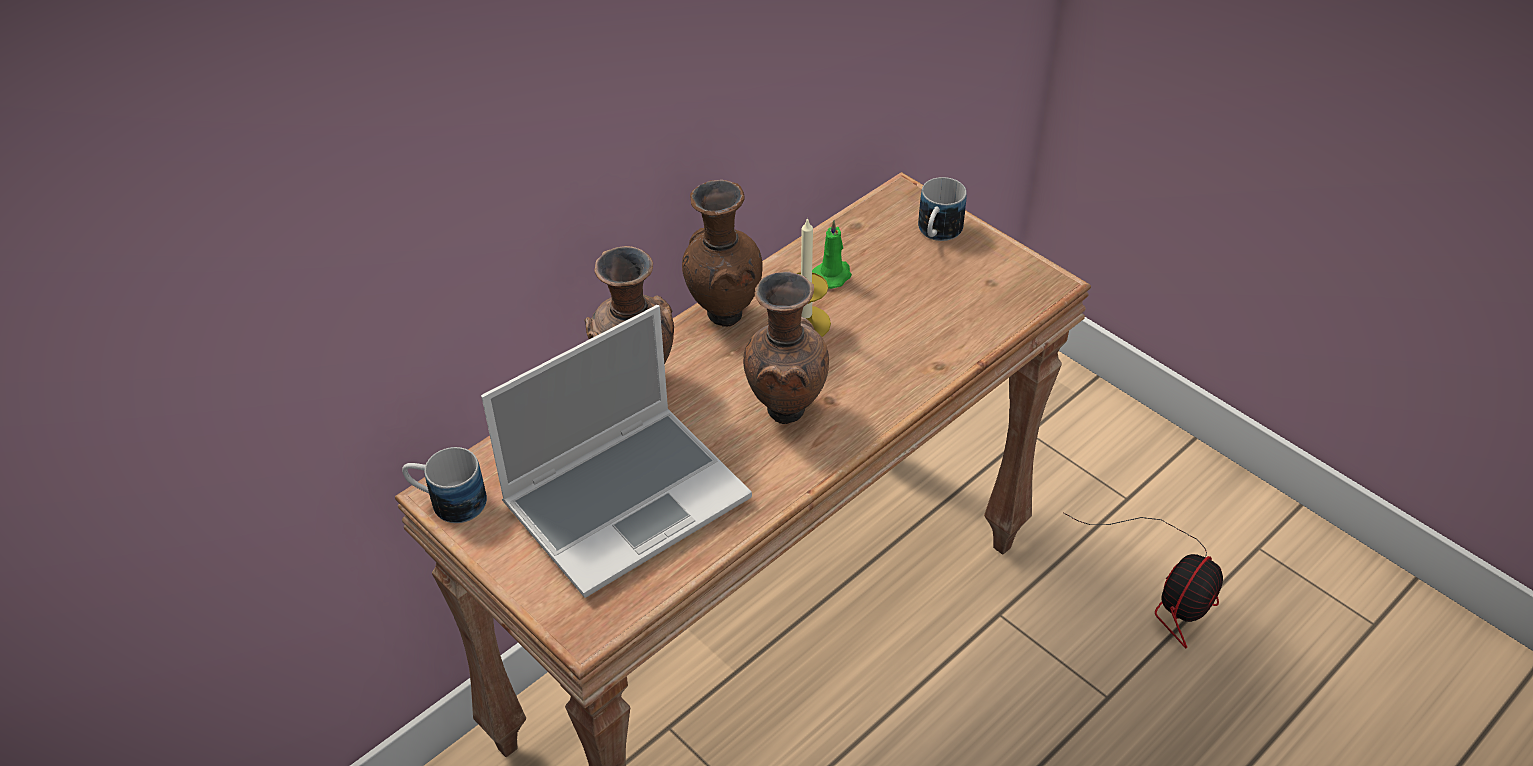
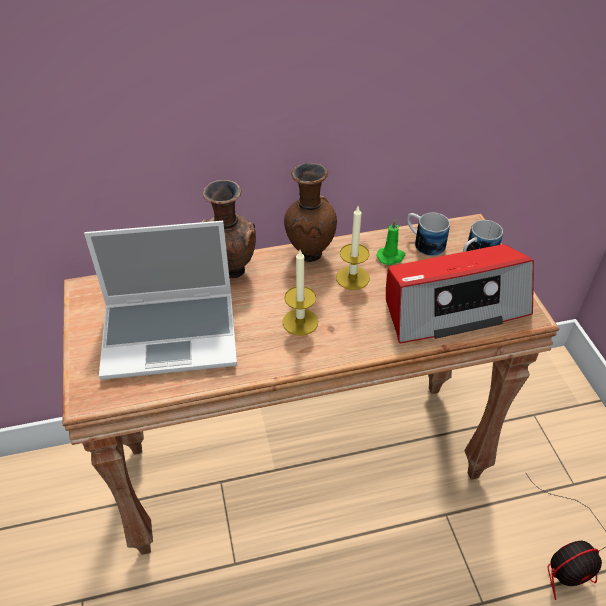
camera: 30 degrees right, 0 degrees up
(447, 501) = (84, 294): mug -> mug (423, 243)
(784, 408) = (300, 322): brown vase -> candle
(956, 309) = (453, 306): none -> radio

